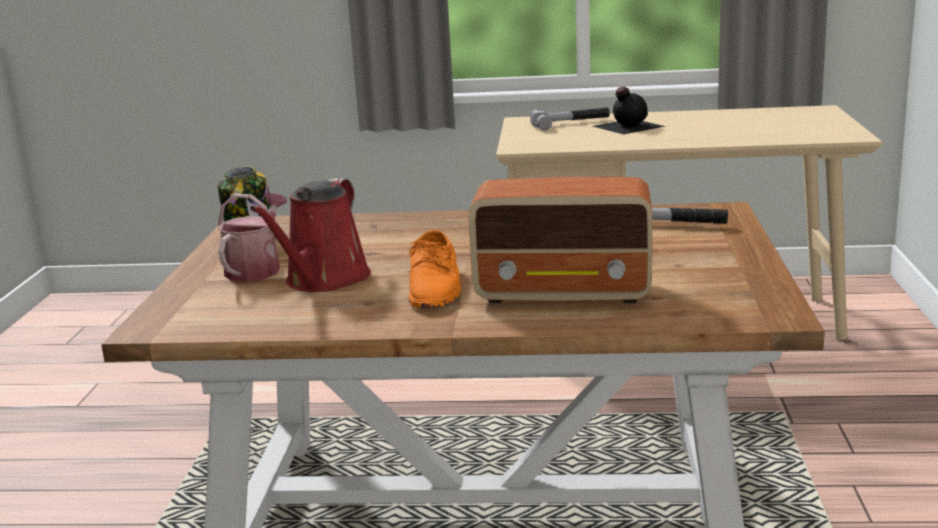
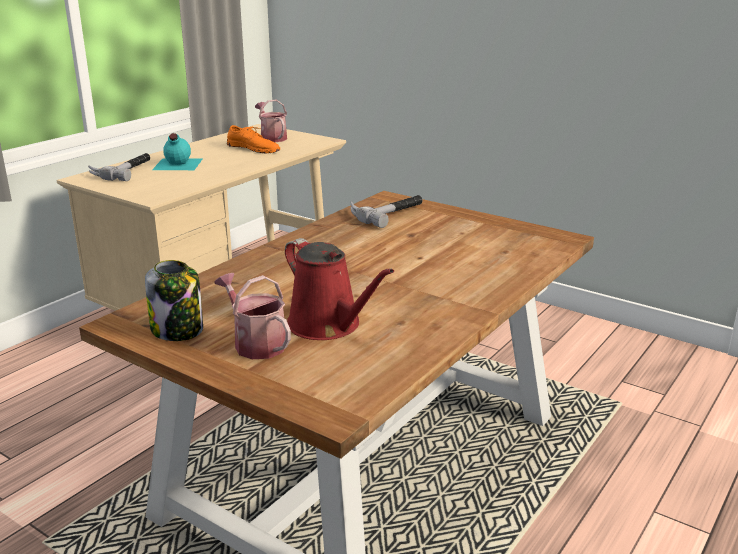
camera: 60 degrees left, 5 degrees up
(435, 287) = (401, 296): orange shoe -> orange shoe (254, 148)
(565, 293) = (467, 268): radio -> none
(626, 126) = (177, 164): black bottle -> turquoise bottle
(800, 121) = (272, 138): none -> watering can

